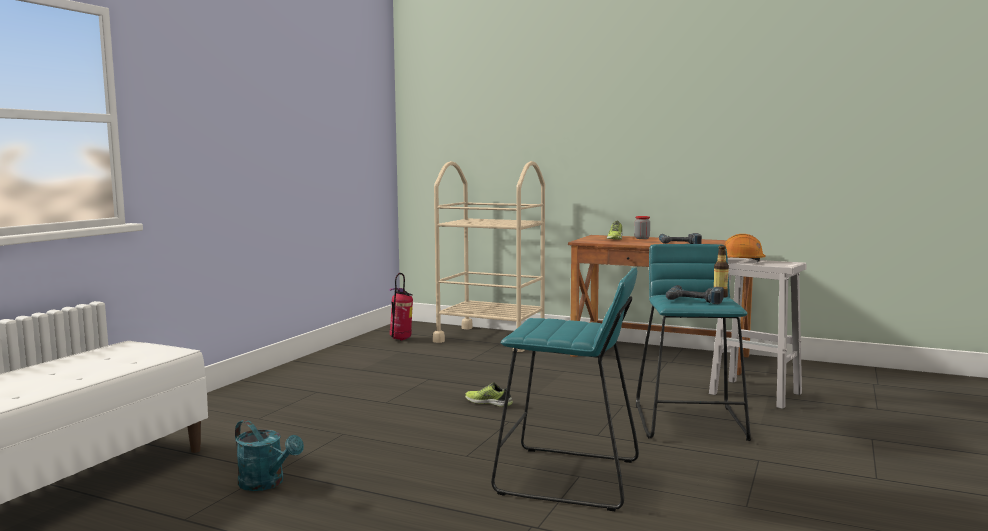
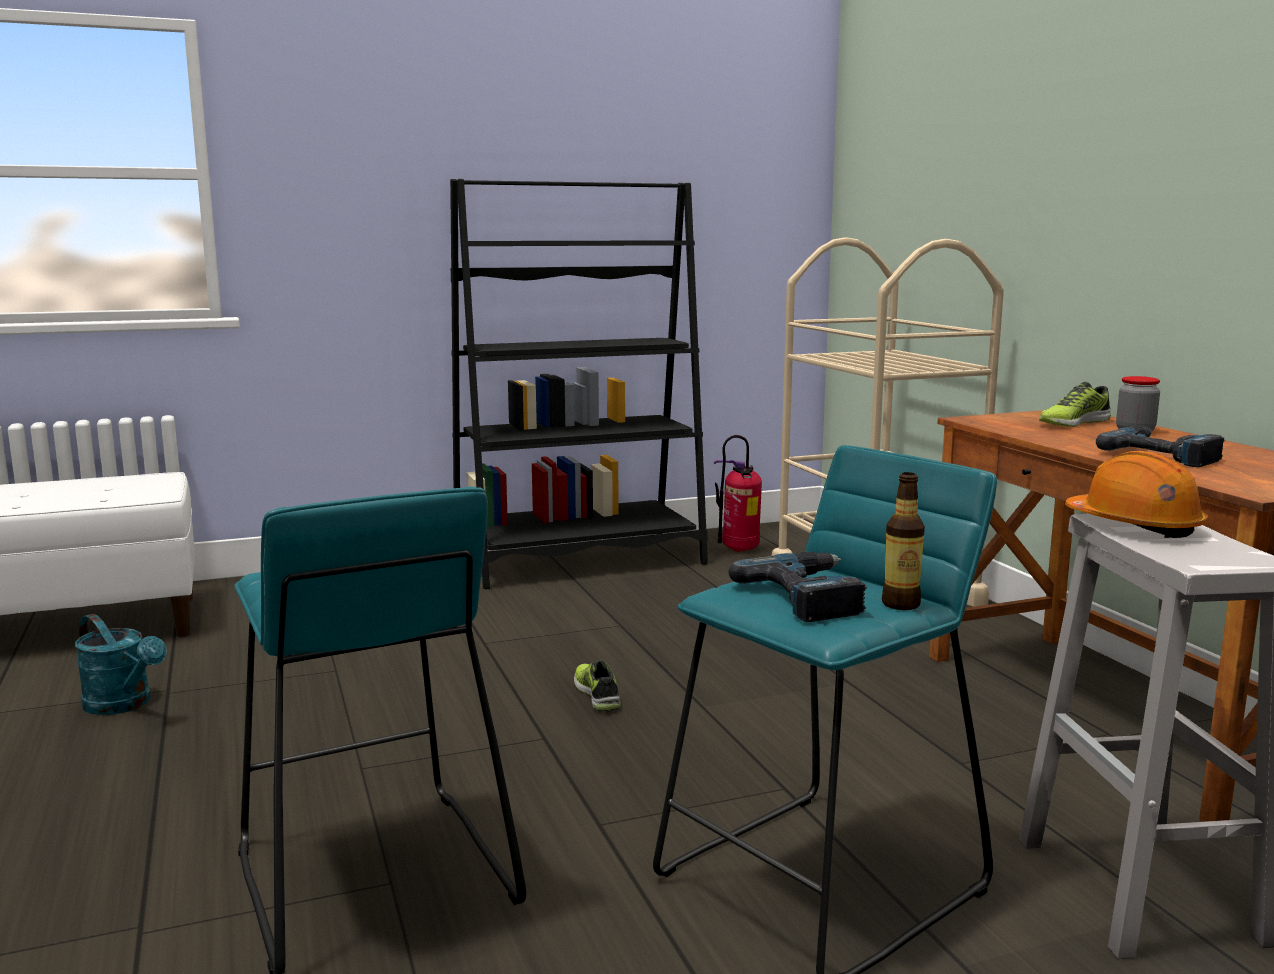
camera: 45 degrees right, 5 degrees up
(267, 484) = (124, 705): turquoise watering can -> turquoise watering can turned 45 degrees counterclockwise
(335, 361) = (580, 561): none -> black bookcase

